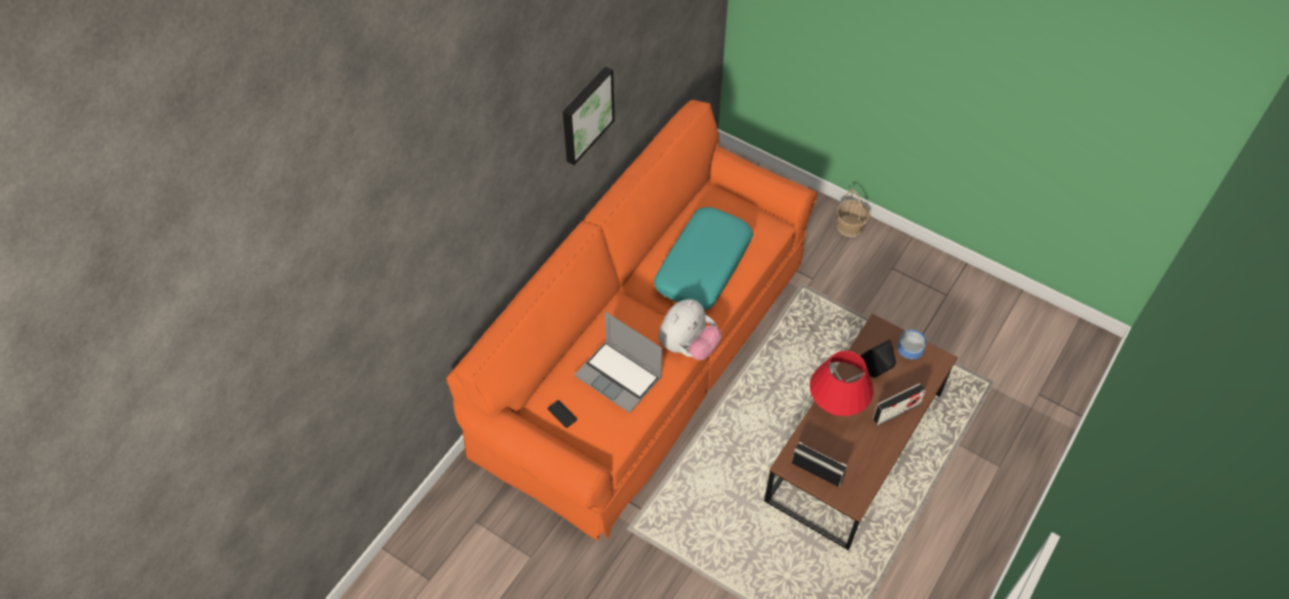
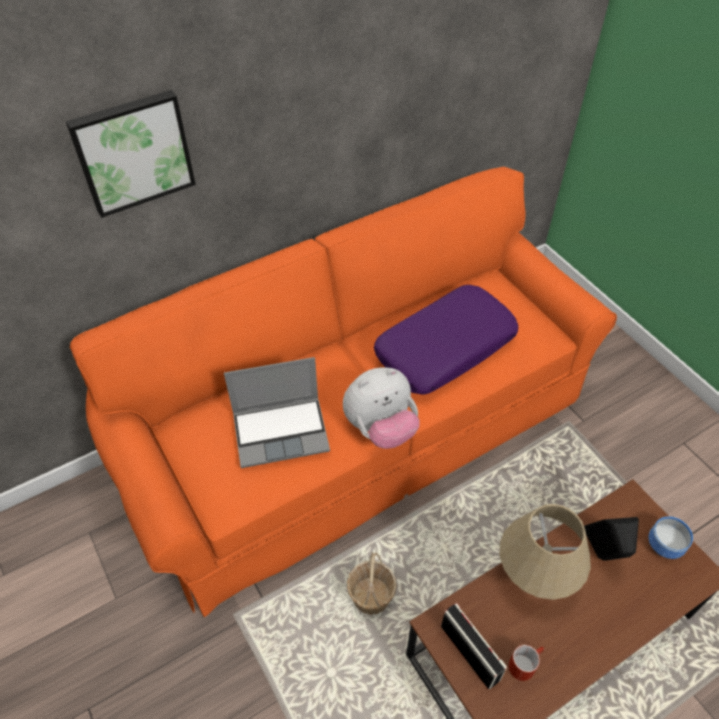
camera: 25 degrees right, 5 degrees down
(562, 414) = (193, 447): phone -> none
(585, 114) = (342, 100): picture -> picture (133, 152)
(620, 376) = (282, 431): laptop -> laptop turned 75 degrees counterclockwise
(703, 265) = (445, 347): turquoise pillow -> purple pillow
(835, 407) = (533, 578): red table lamp -> beige table lamp
(850, 226) = (650, 382): basket -> basket (371, 596)
(853, 462) = (524, 663): none -> red mug
(896, 411) = (614, 618): radio -> none

